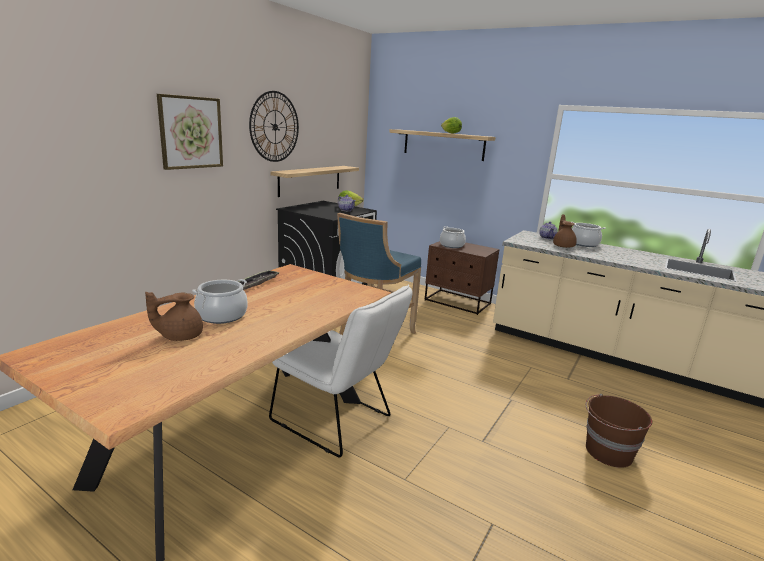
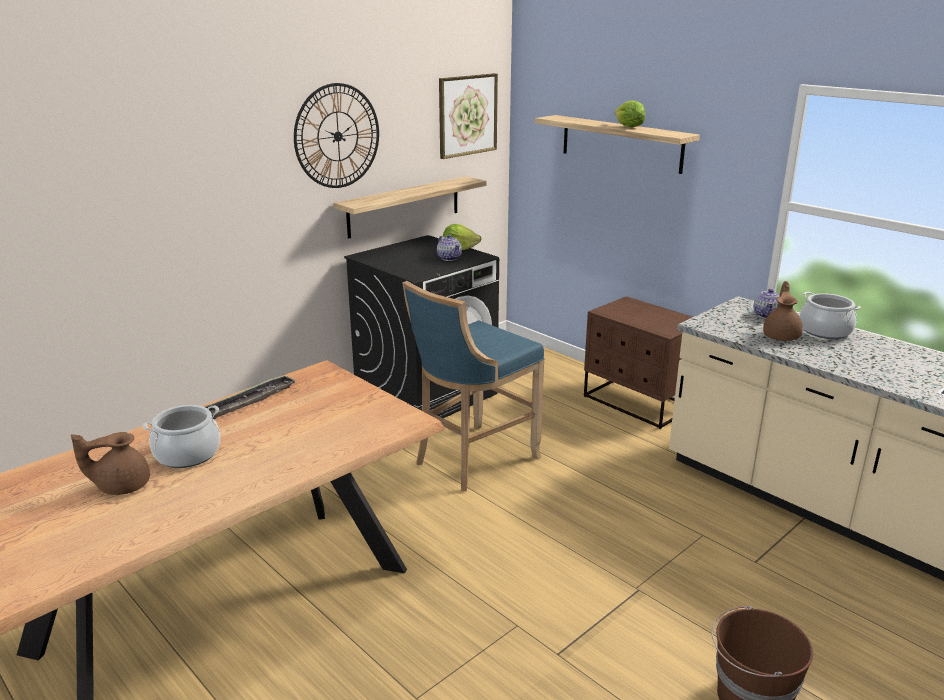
camera: 15 degrees right, 5 degrees up
(191, 132) = (201, 166): picture -> picture (467, 115)
(337, 422) = (361, 598): white chair -> none
(451, 245) = (626, 312): cooking pot -> none

